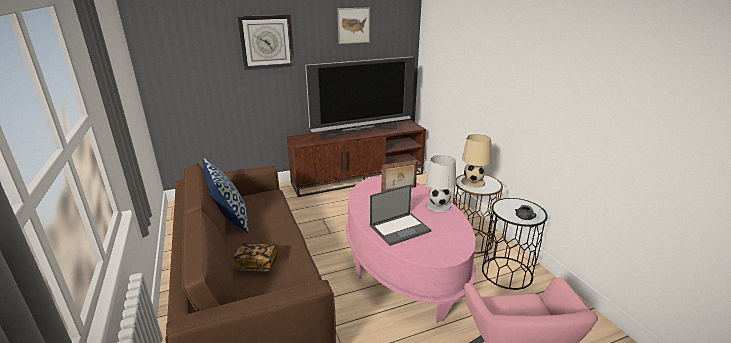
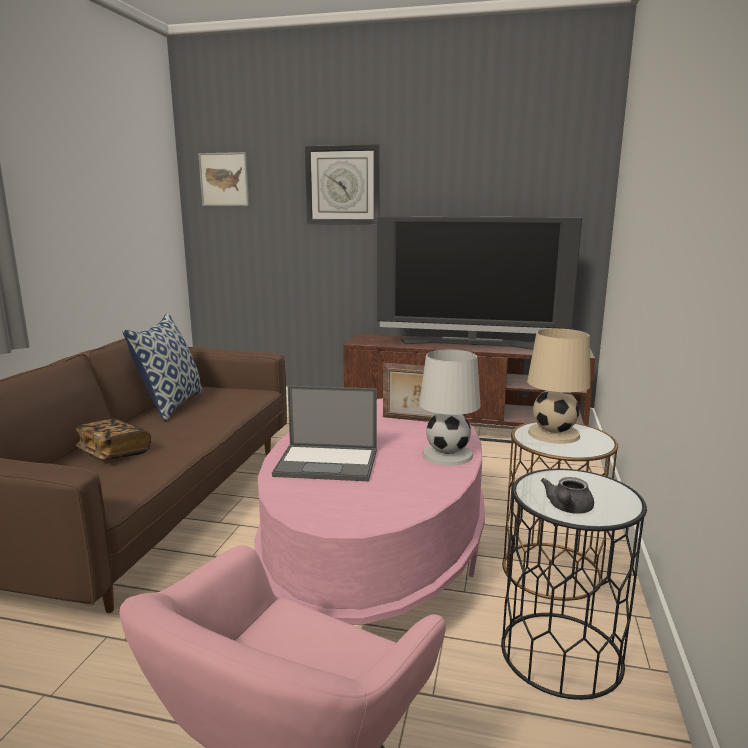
camera: 35 degrees right, 10 degrees down
(353, 25) = (483, 164): picture -> picture (224, 179)

